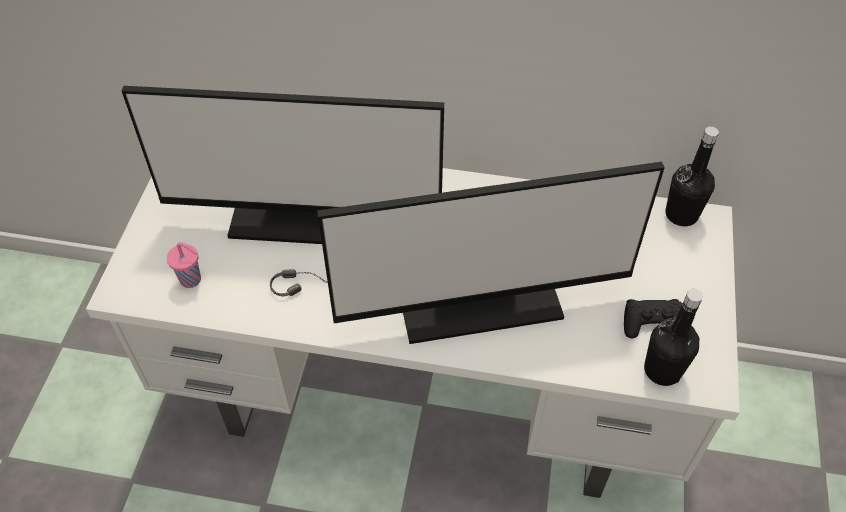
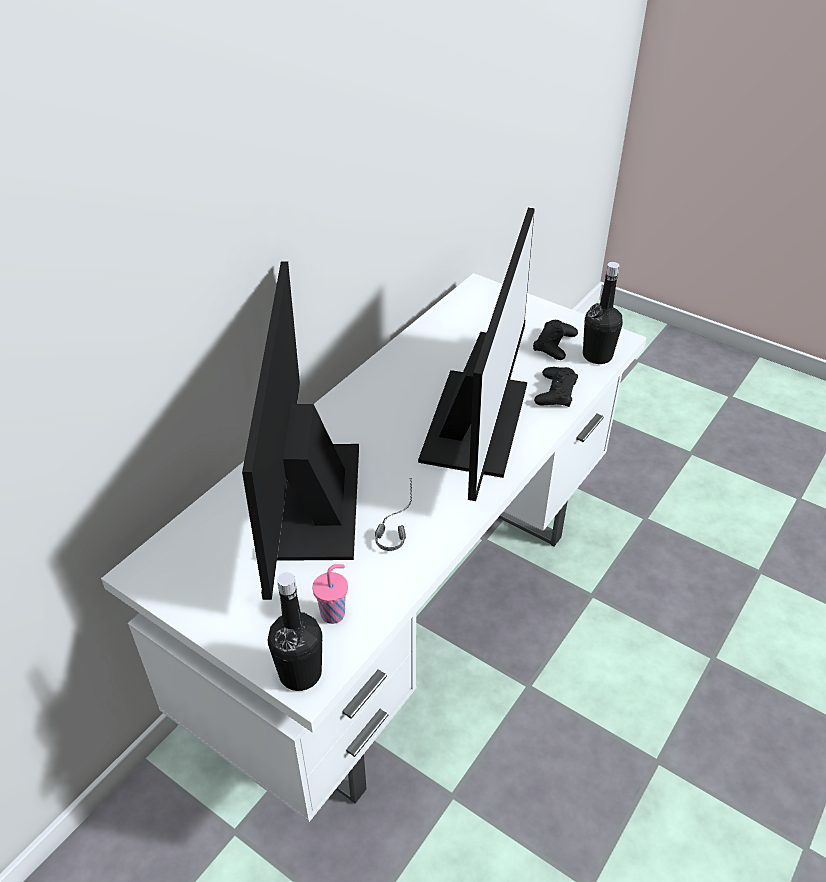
camera: 65 degrees left, 10 degrees down
(306, 212) = (307, 500): monitor -> monitor turned 150 degrees clockwise
(569, 349) = (555, 392): none -> black game controller
(681, 214) = (465, 296): black bottle -> black bottle (300, 673)

